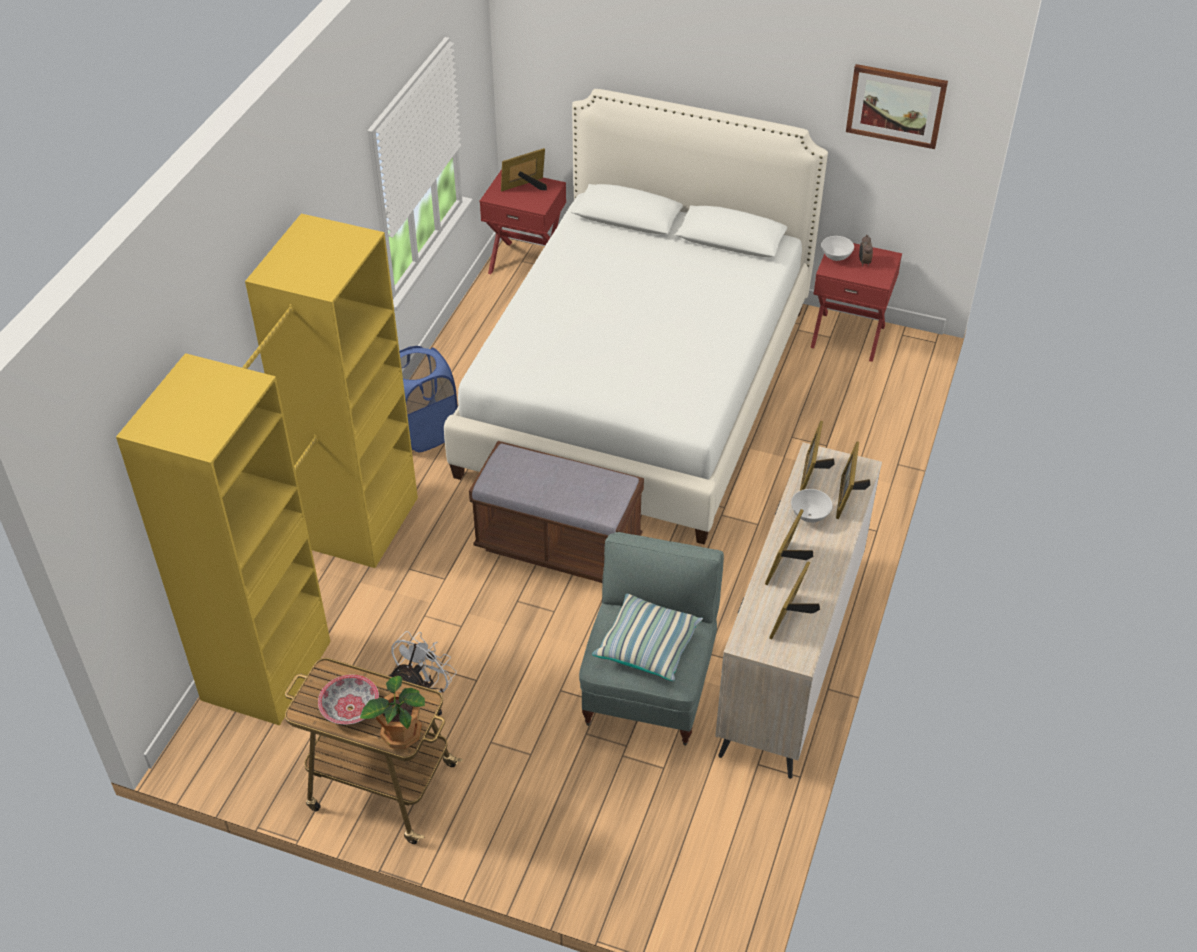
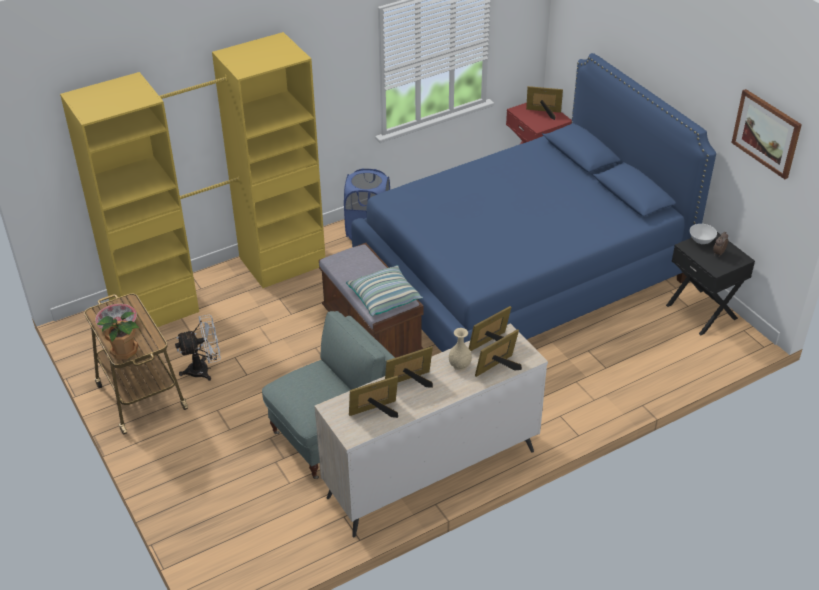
camera: 40 degrees right, 5 degrees down
(638, 388) = (521, 272): white bed -> blue bed
(647, 646) = (311, 392): pillow -> pillow (384, 298)
(810, 516) = (460, 365): white bowl -> beige vase
(848, 335) = (702, 311): red nightstand -> black nightstand

